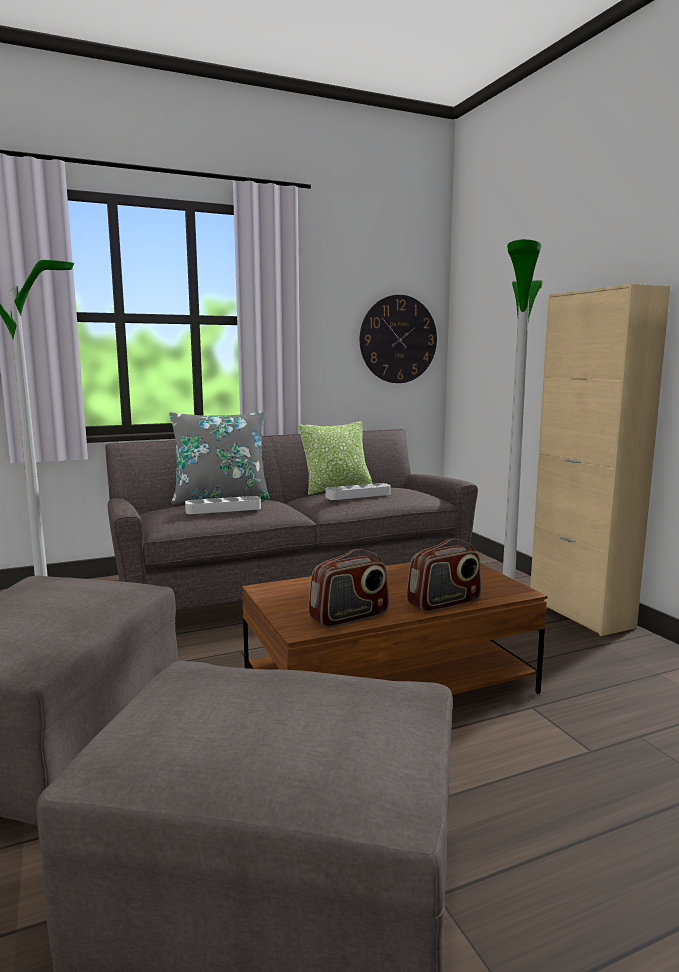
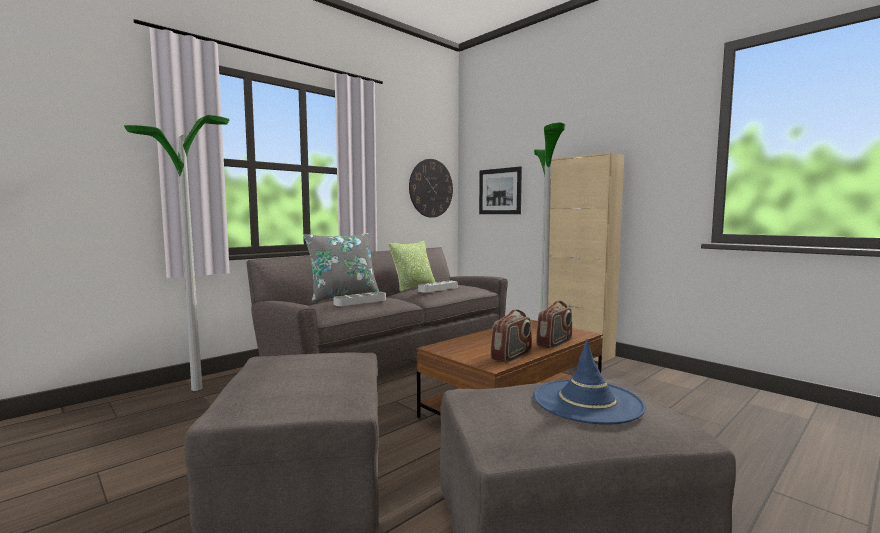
camera: 20 degrees left, 5 degrees down
(300, 718) = (587, 401): none -> blue hat
(497, 344) = (500, 191): none -> picture

